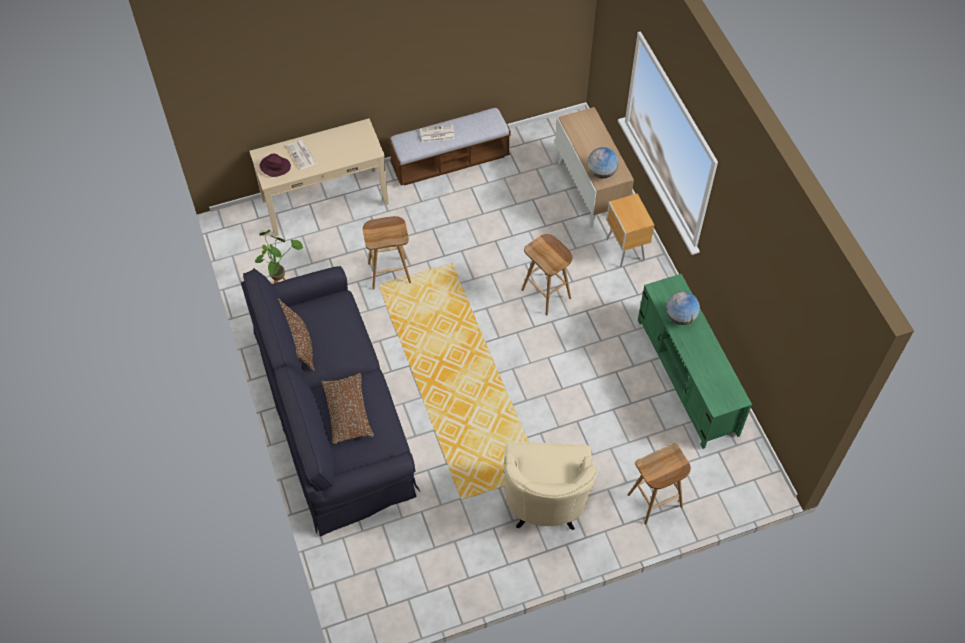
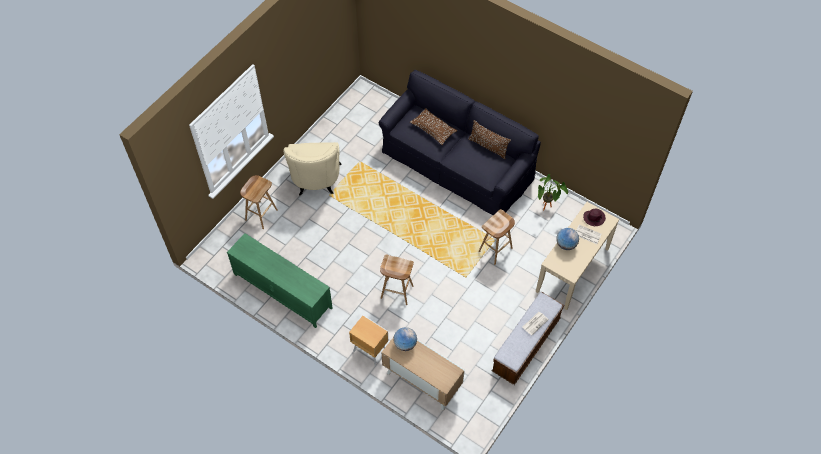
camera: 145 degrees right, 0 degrees up
(545, 504) = (316, 182): beige armchair -> beige armchair turned 150 degrees counterclockwise
(680, 317) = (295, 279): globe -> globe (566, 244)

